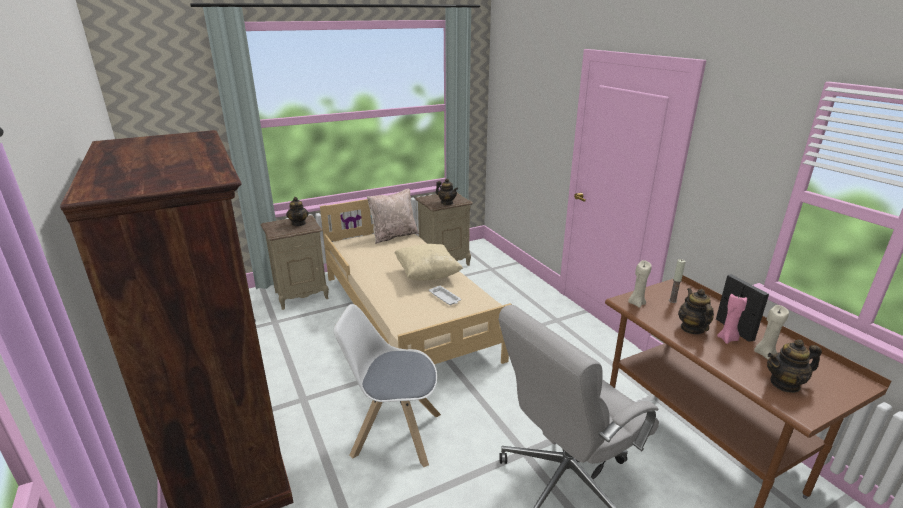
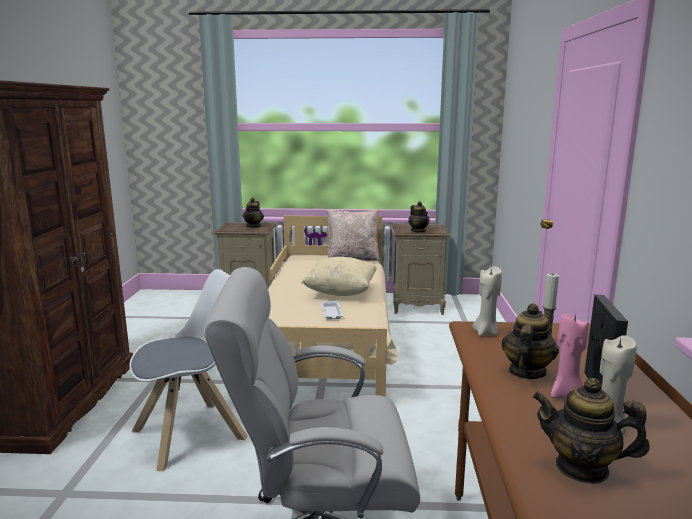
camera: 30 degrees right, 10 degrees down
(394, 434) = (193, 433): chair -> chair turned 105 degrees clockwise

